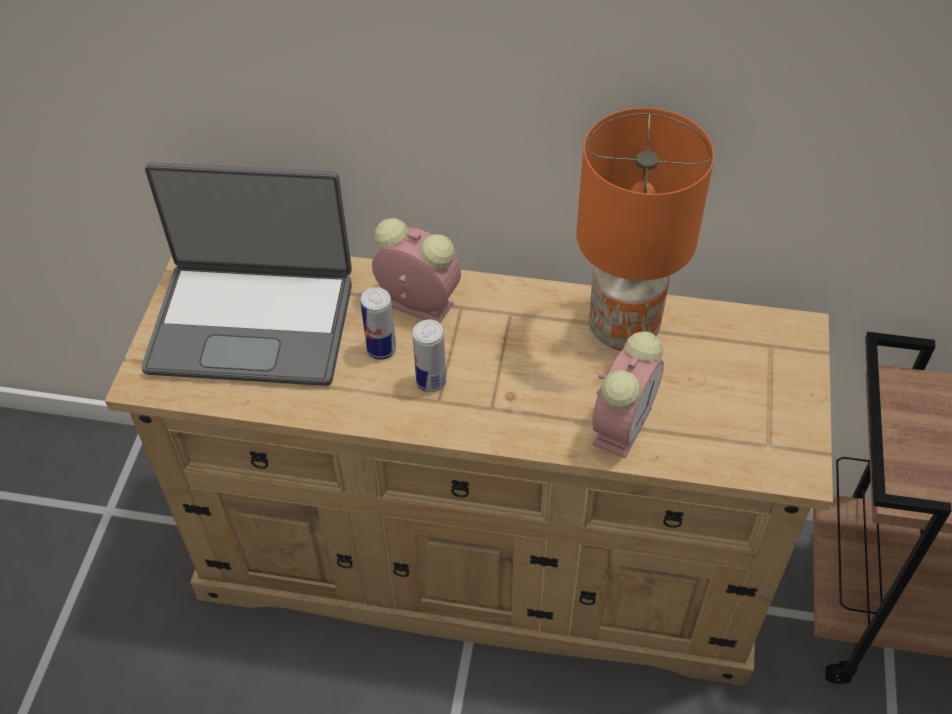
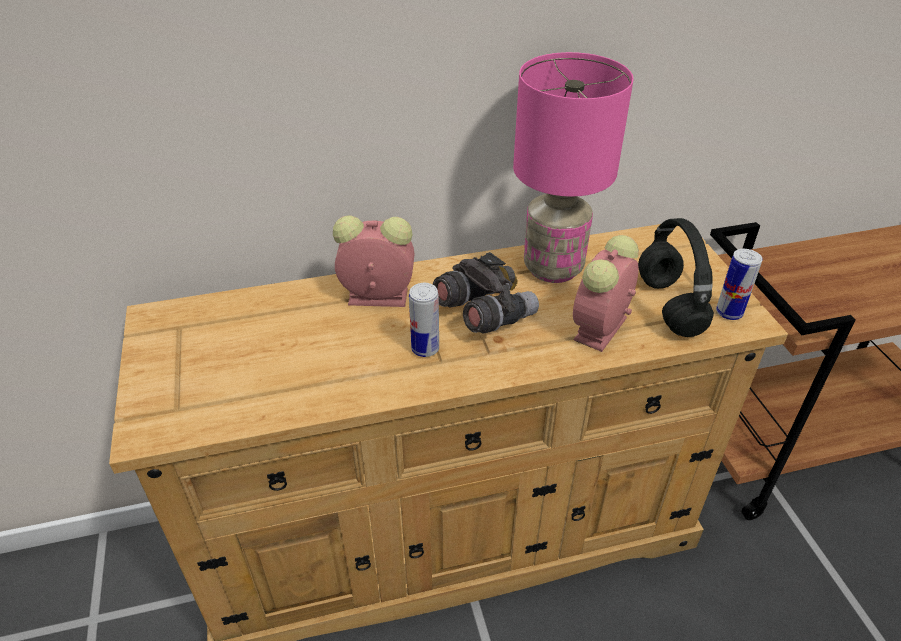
camera: 25 degrees left, 10 degrees down
(253, 322) = (234, 352): laptop -> none
(381, 349) = (366, 338): can -> can (729, 313)
(512, 362) = (483, 314): none -> grey binoculars
(622, 423) = (600, 330): alarm clock -> alarm clock turned 150 degrees counterclockwise
(624, 328) = (554, 267): orange table lamp -> pink table lamp
(719, 419) = (667, 305): none -> black headphones

